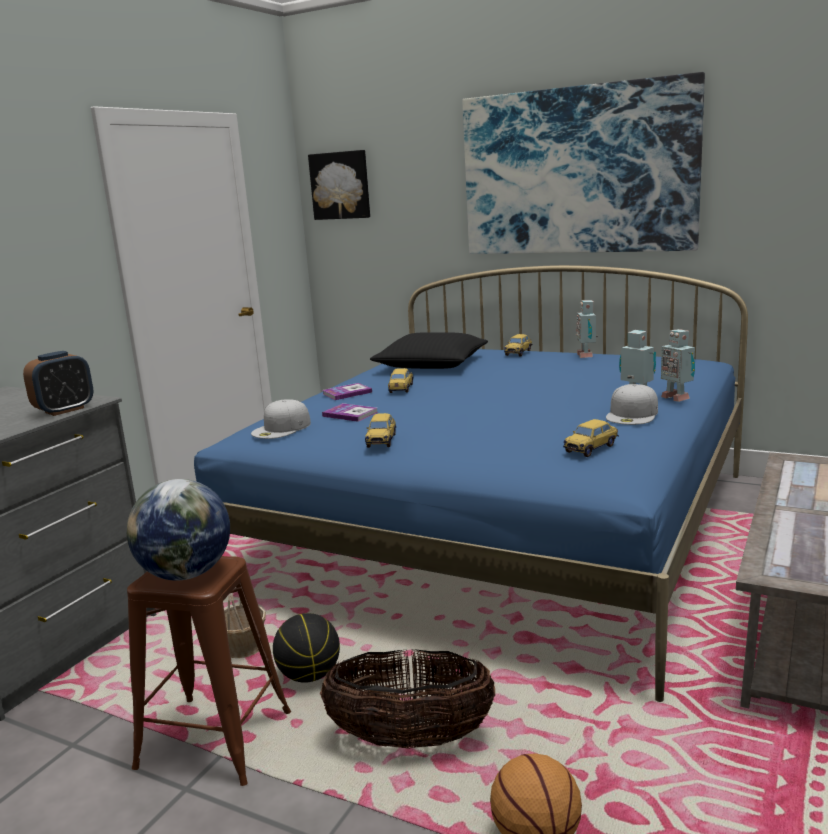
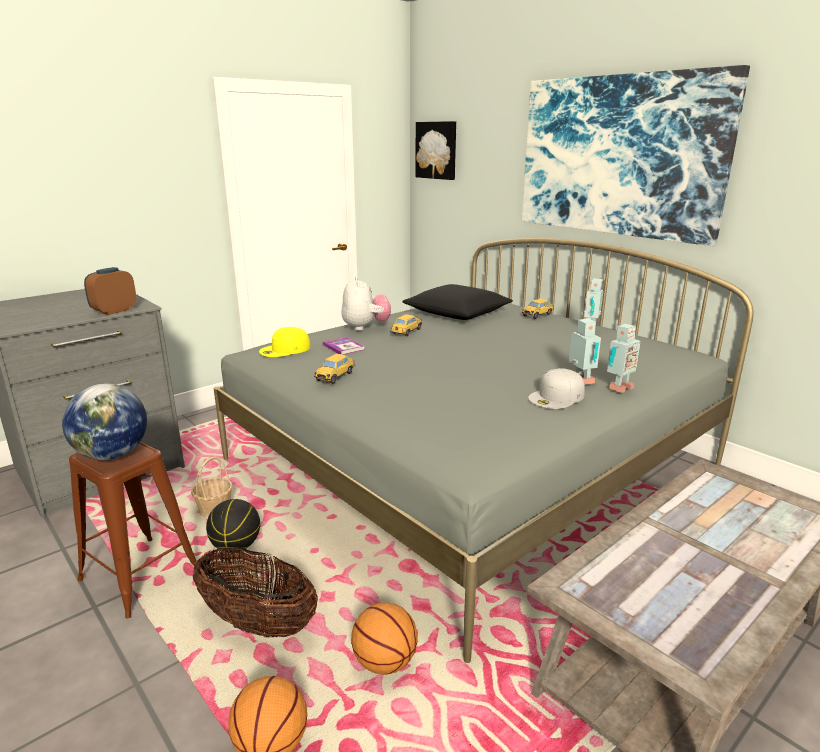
camera: 20 degrees right, 5 degrees up
(64, 410) = (114, 311): alarm clock -> alarm clock turned 150 degrees clockwise
(282, 428) = (285, 349): white cap -> yellow cap
(347, 393) = (365, 327): book -> plush toy
(499, 528) = (469, 462): blue bed -> grey bed
(581, 728) = (384, 662): none -> basketball
(591, 448) = (479, 423): toy car -> none
(676, 397) = (618, 388): toy robot -> toy robot turned 120 degrees counterclockwise

